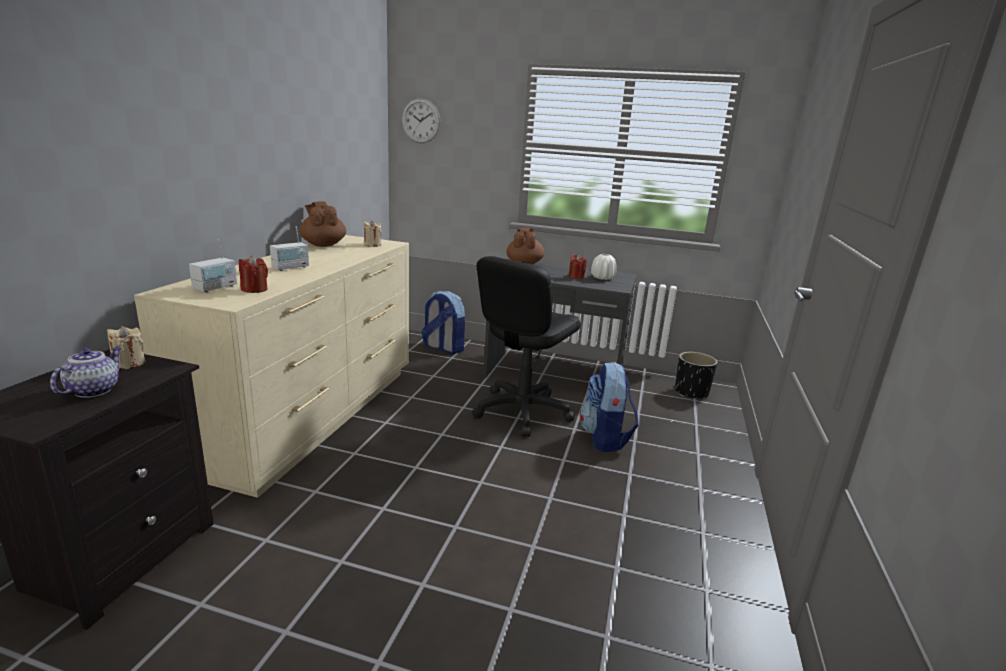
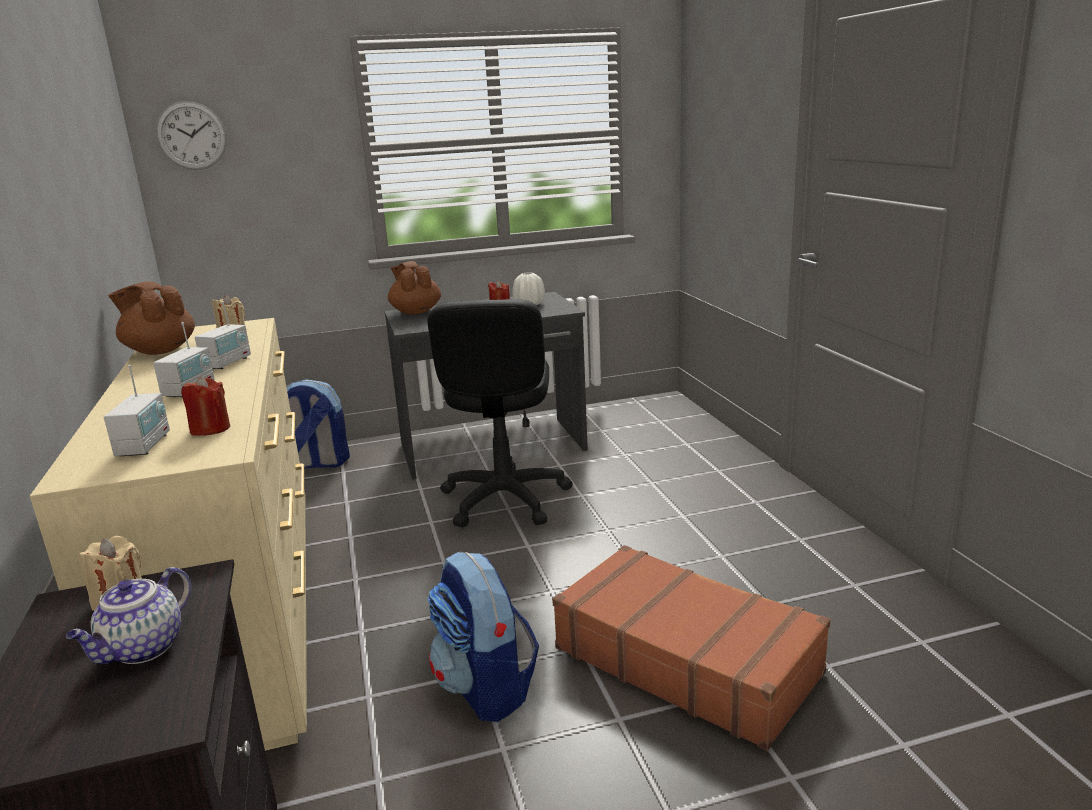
camera: 30 degrees left, 0 degrees up
(94, 390) = (142, 649): teapot -> teapot turned 135 degrees counterclockwise
(335, 259) = (227, 363): none -> radio
(510, 571) = (686, 659): none -> brown suitcase
(605, 438) = (622, 491): backpack -> backpack (486, 688)
(691, 392) = (649, 414): black planter -> none

